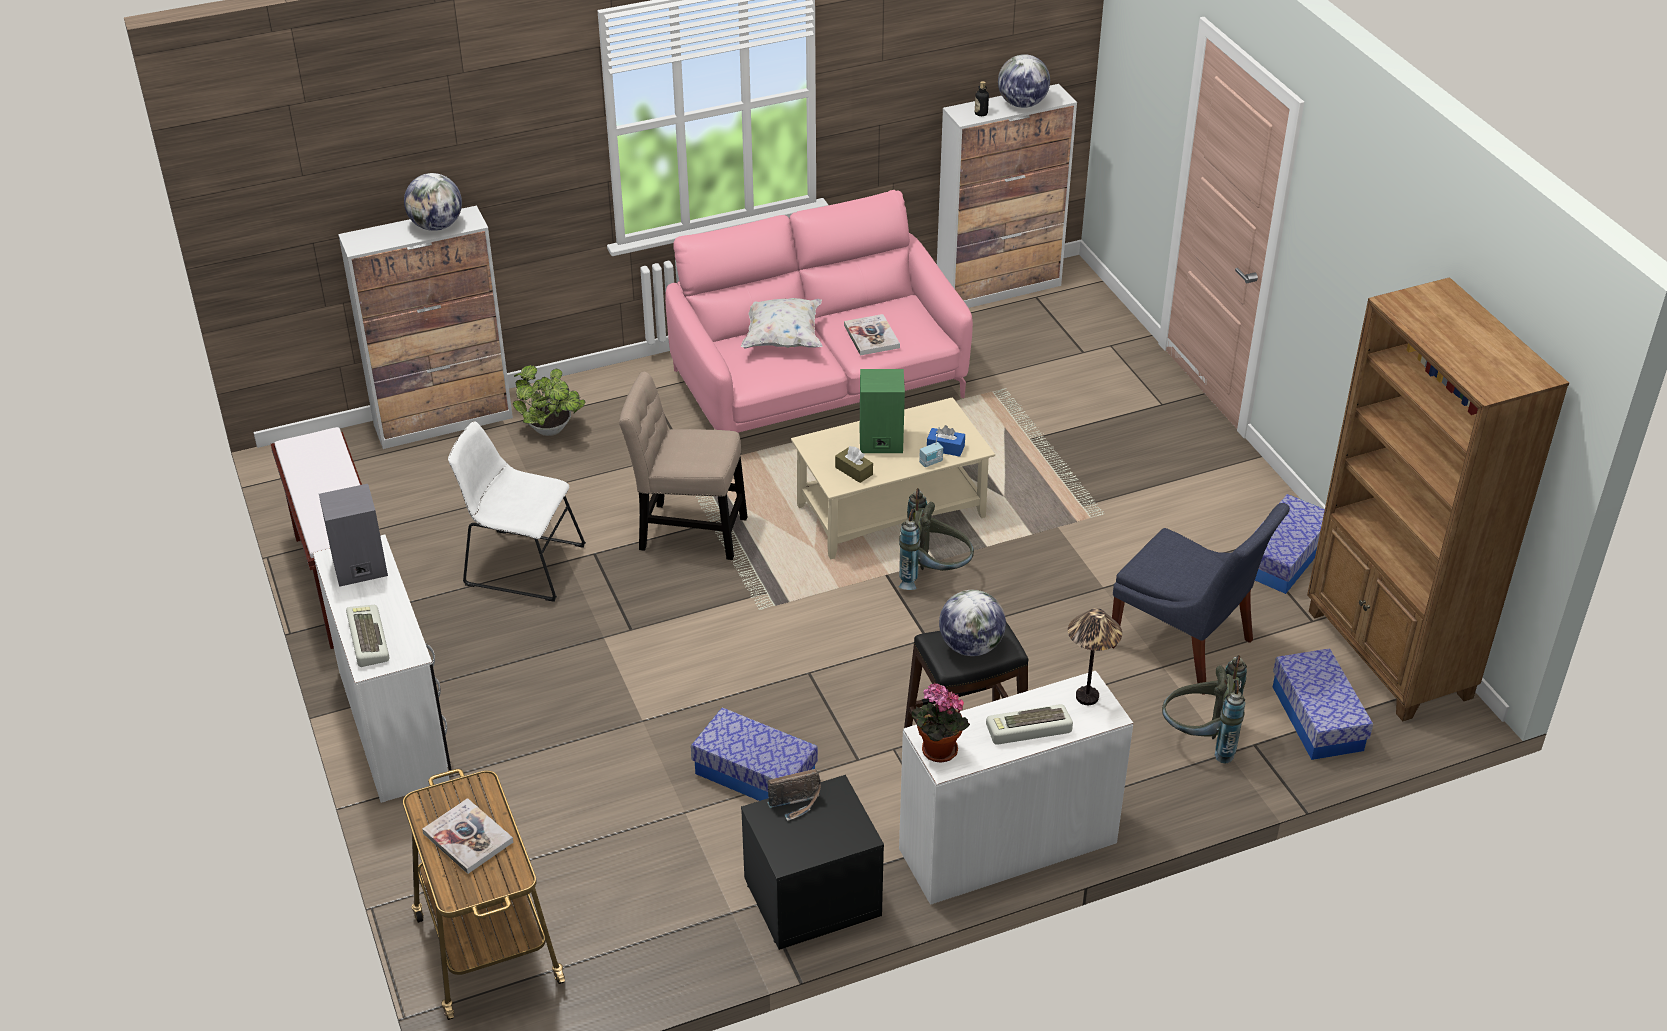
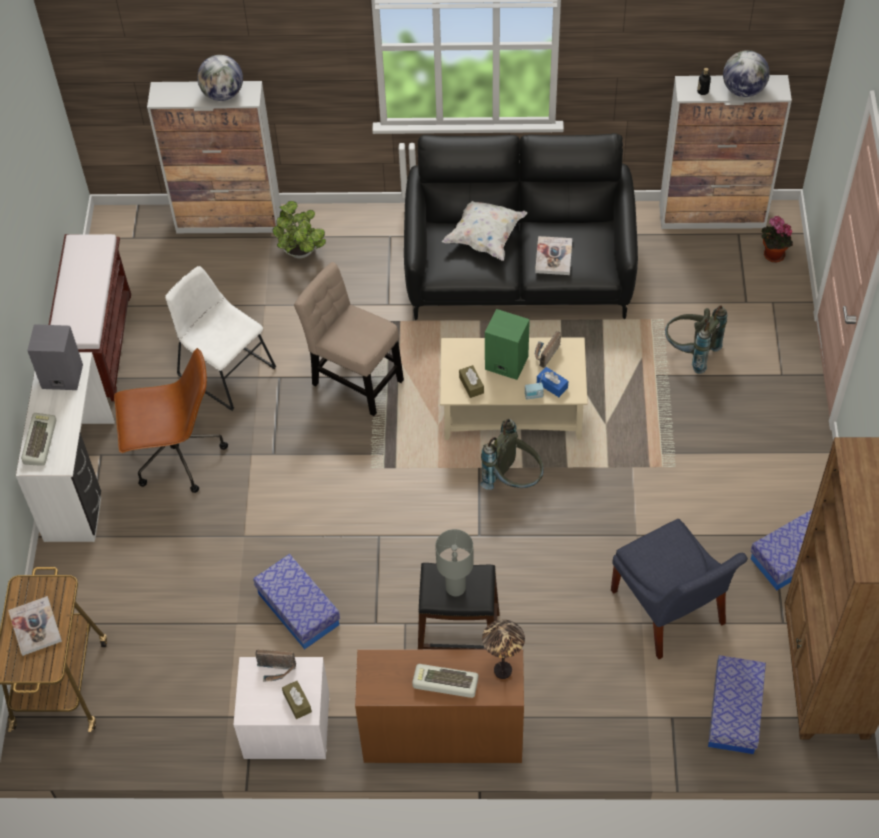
camera: 25 degrees right, 15 degrees up
(508, 666) = (176, 456): none -> brown office chair
(811, 899) = (286, 727): black nightstand -> white nightstand
(818, 384) = (519, 270): pink sofa -> black sofa
(842, 830) = (297, 702): none -> brown tissue box
(919, 423) = (544, 354): none -> radio
(936, 752) = (369, 678): potted plant -> potted plant (772, 255)
(970, 646) = (455, 587): globe -> grey table lamp
(1006, 845) = (442, 734): white desk -> brown desk
(1200, 740) = (632, 698): grey backpack -> grey backpack (690, 352)

